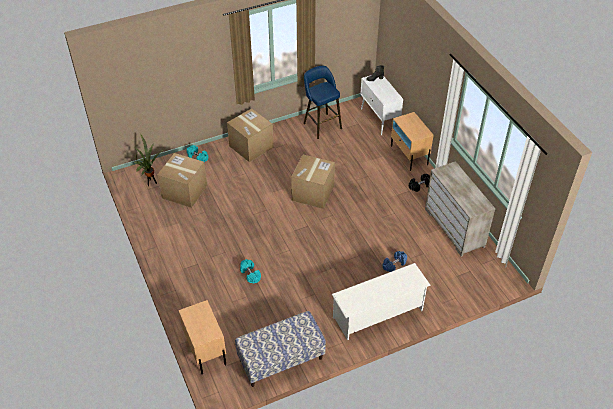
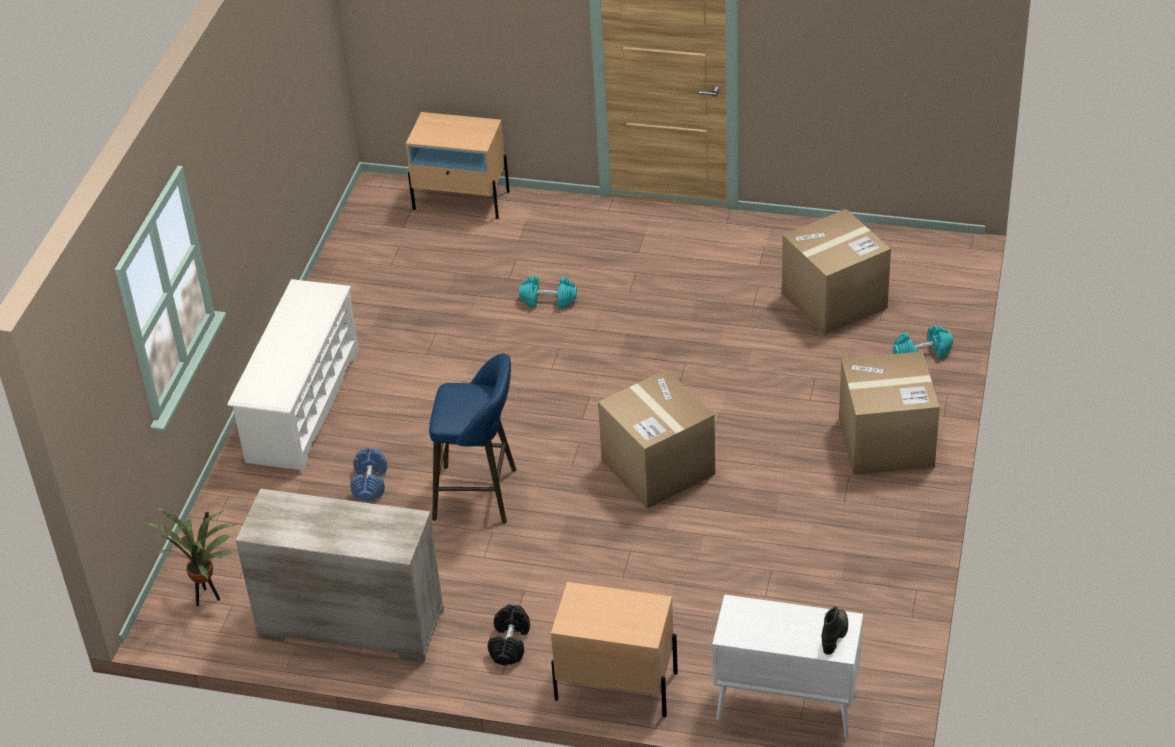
camera: 130 degrees right, 5 degrees down
(151, 182) = (901, 269): potted plant -> potted plant (208, 599)
(281, 360) = (355, 264): bench -> none
(321, 125) = (860, 590): blue stool -> blue stool (481, 494)

